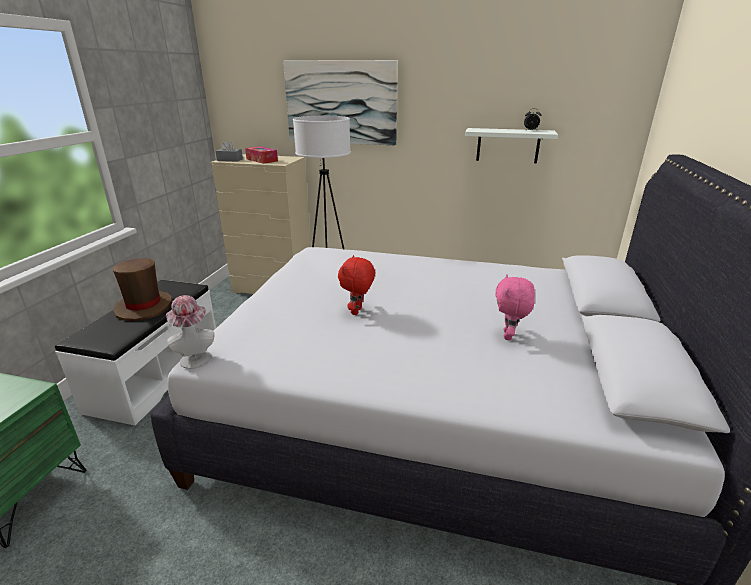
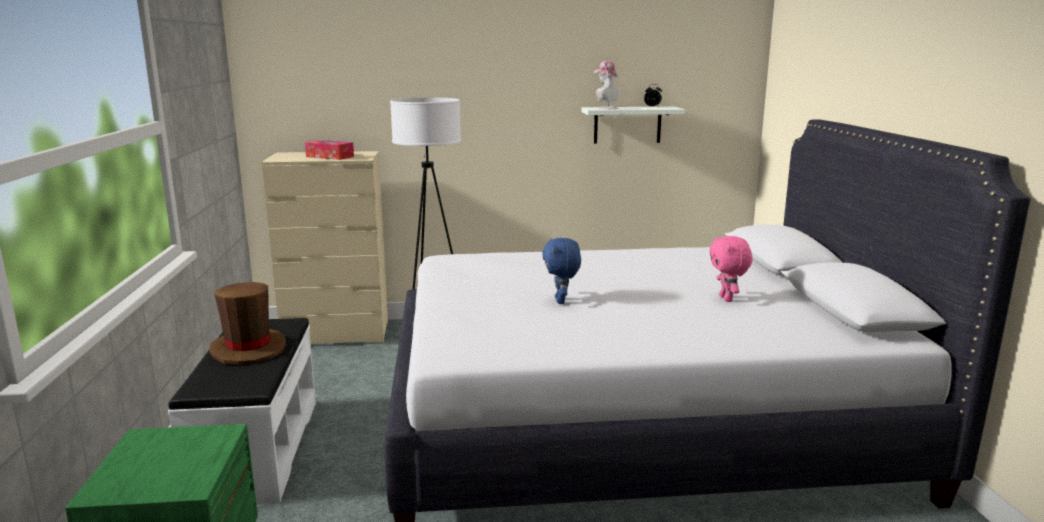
camera: 20 degrees left, 10 degrees down
(195, 357) = (434, 357): hat -> hat (605, 108)
(230, 160) = (284, 158): grey tissue box -> none
(341, 103) = (427, 83): picture -> none
(357, 311) = (561, 301): red plush toy -> blue plush toy

